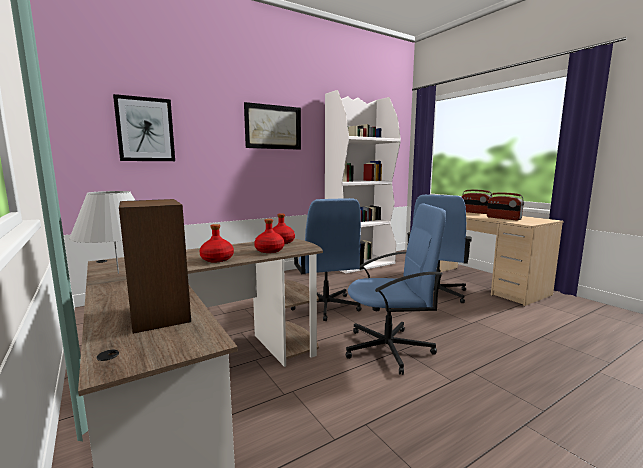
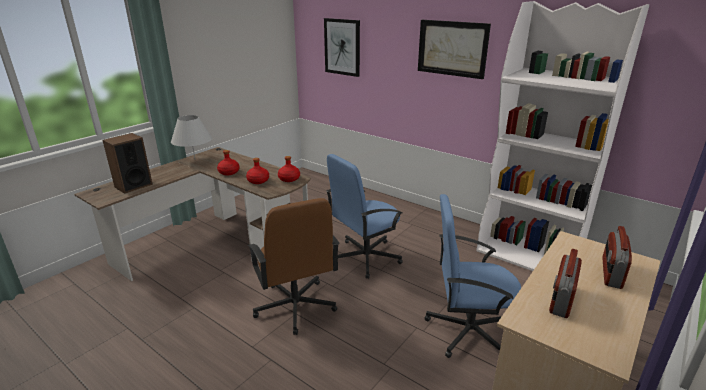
camera: 70 degrees right, 15 degrees up
(389, 349) = (295, 306): blue office chair -> brown office chair

